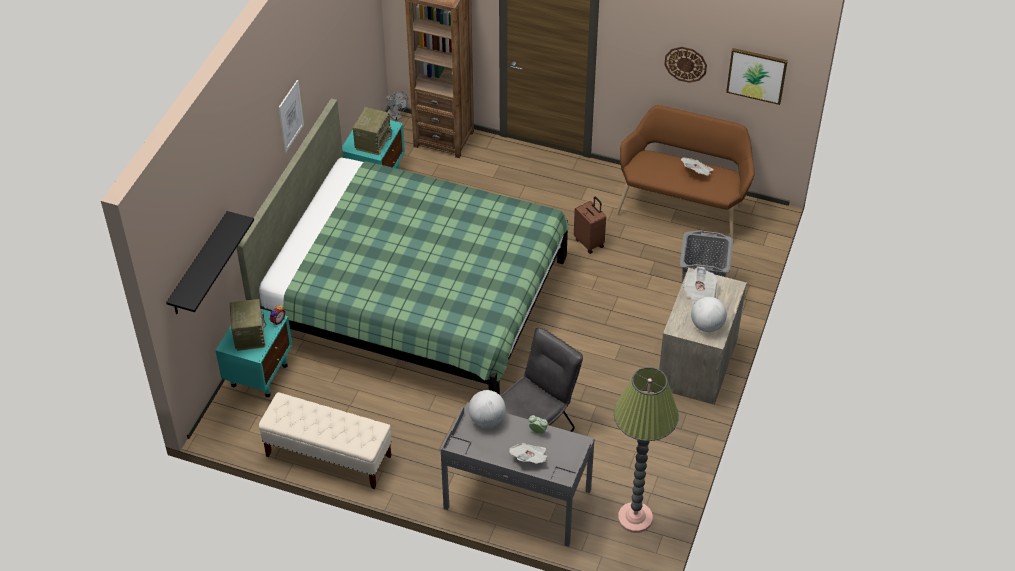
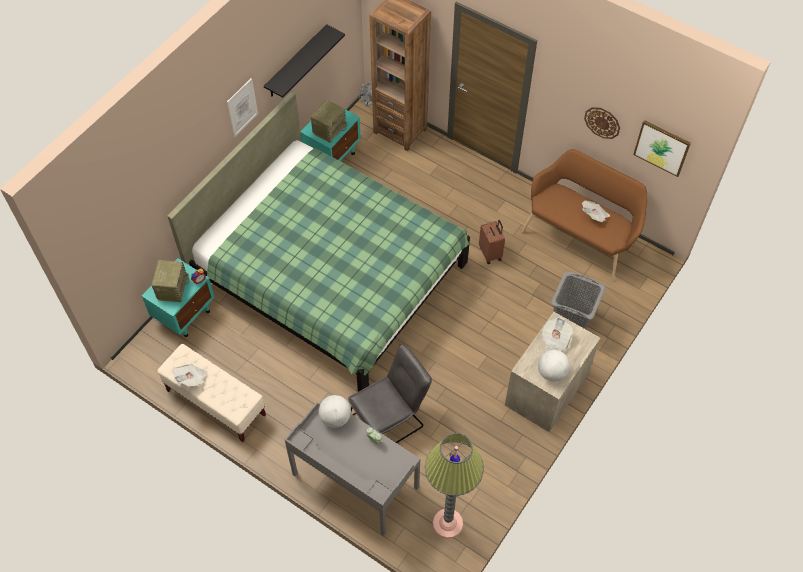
camera: 15 degrees right, 10 degrees up
(199, 265) = (123, 233): black shelf -> black shelf (296, 62)
(530, 459) = (359, 465): newspaper -> newspaper (191, 378)

